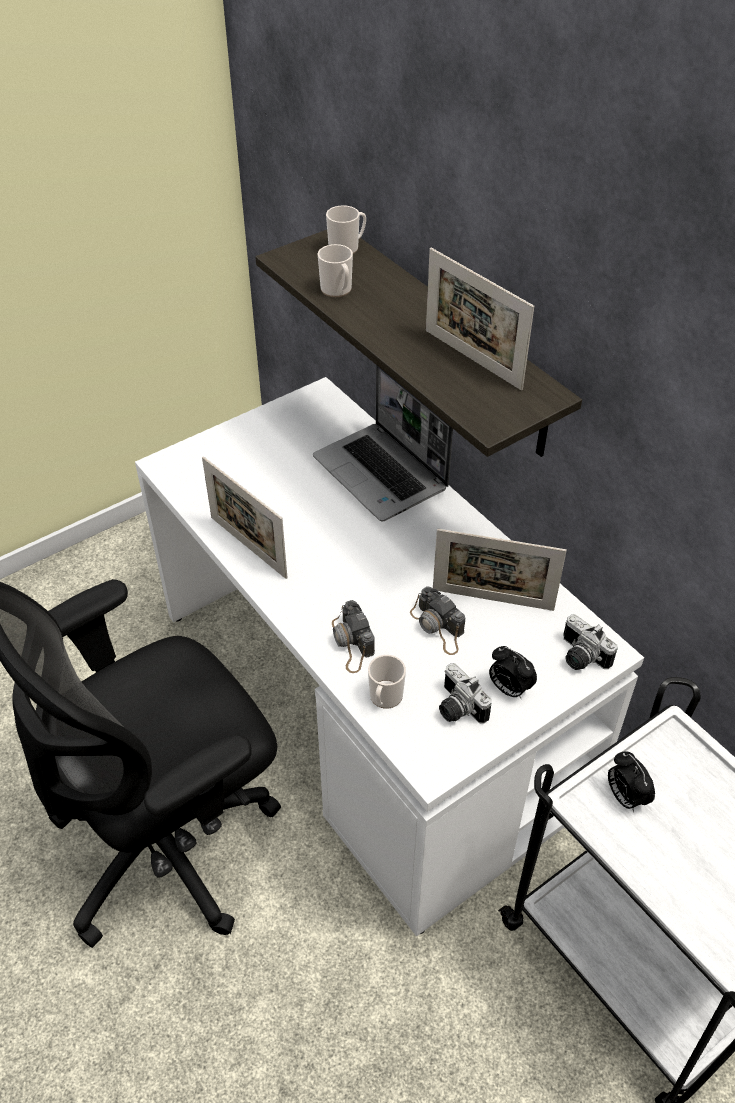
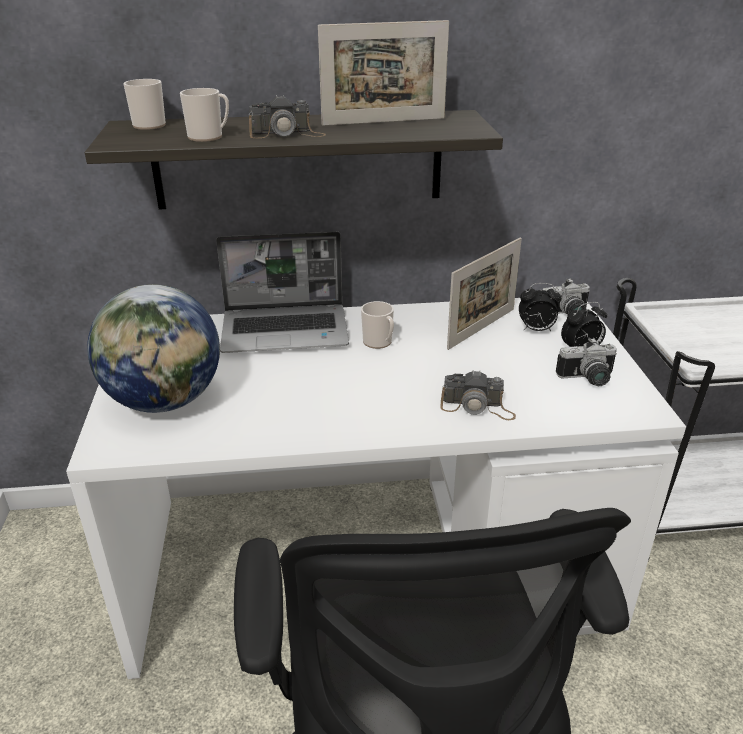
camera: 60 degrees left, 15 degrees down
(235, 462) = (165, 401): none -> globe
(248, 547) = (297, 429): picture frame -> none
(384, 698) = (556, 410): mug -> mug (379, 343)
(438, 627) = (492, 360): camera -> camera (287, 134)
(625, 797) = (697, 349): alarm clock -> alarm clock (536, 330)

